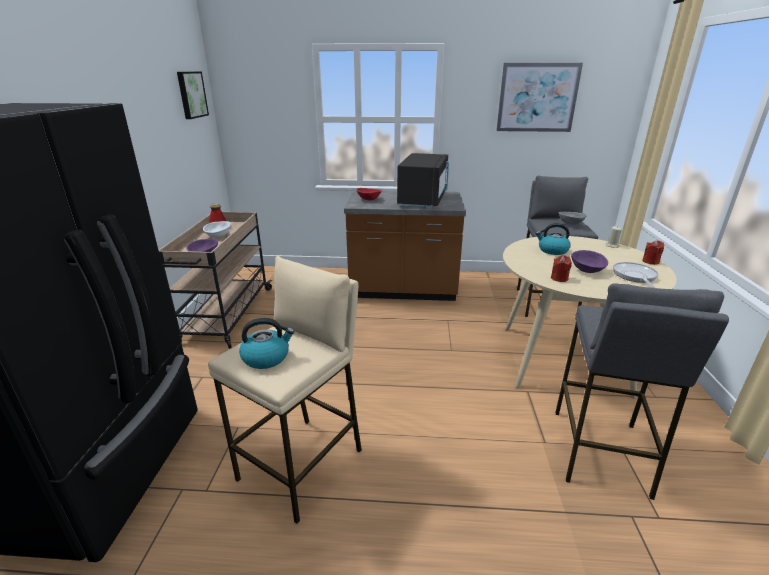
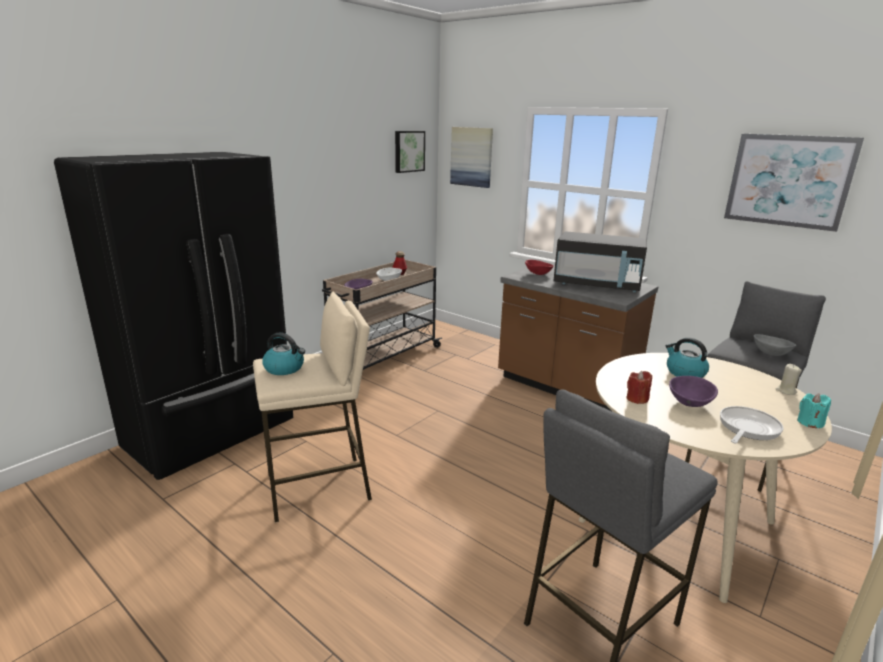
camera: 35 degrees right, 5 degrees down
(255, 97) = (471, 157): none -> picture
(423, 199) = (597, 285): black microwave -> black microwave turned 60 degrees clockwise
(650, 261) = (810, 423): red candle -> turquoise candle

